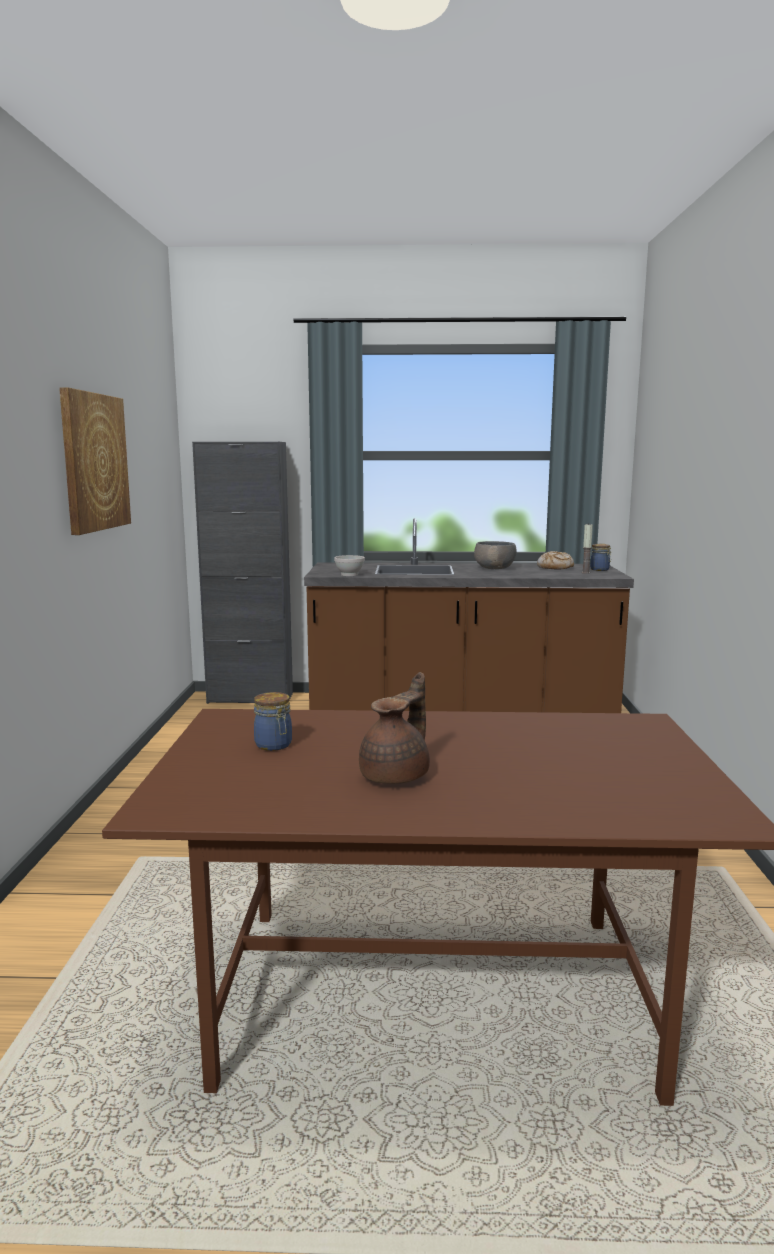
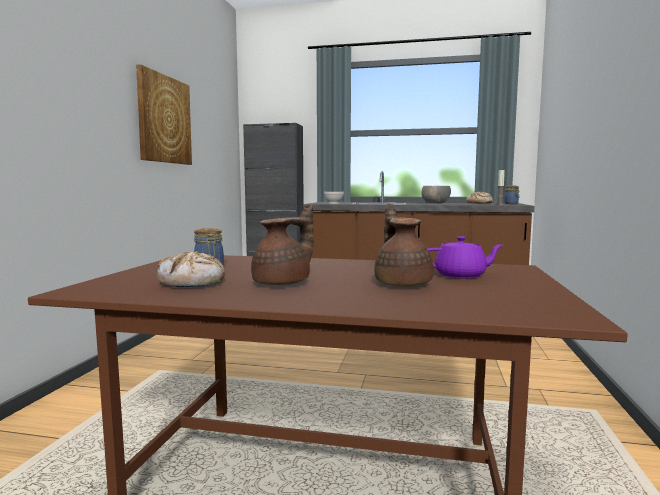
camera: 10 degrees right, 5 degrees down
(283, 782) = (192, 282): none -> bread
(535, 766) = (402, 283): none -> brown teapot
(593, 744) = (461, 275): none -> purple teapot

